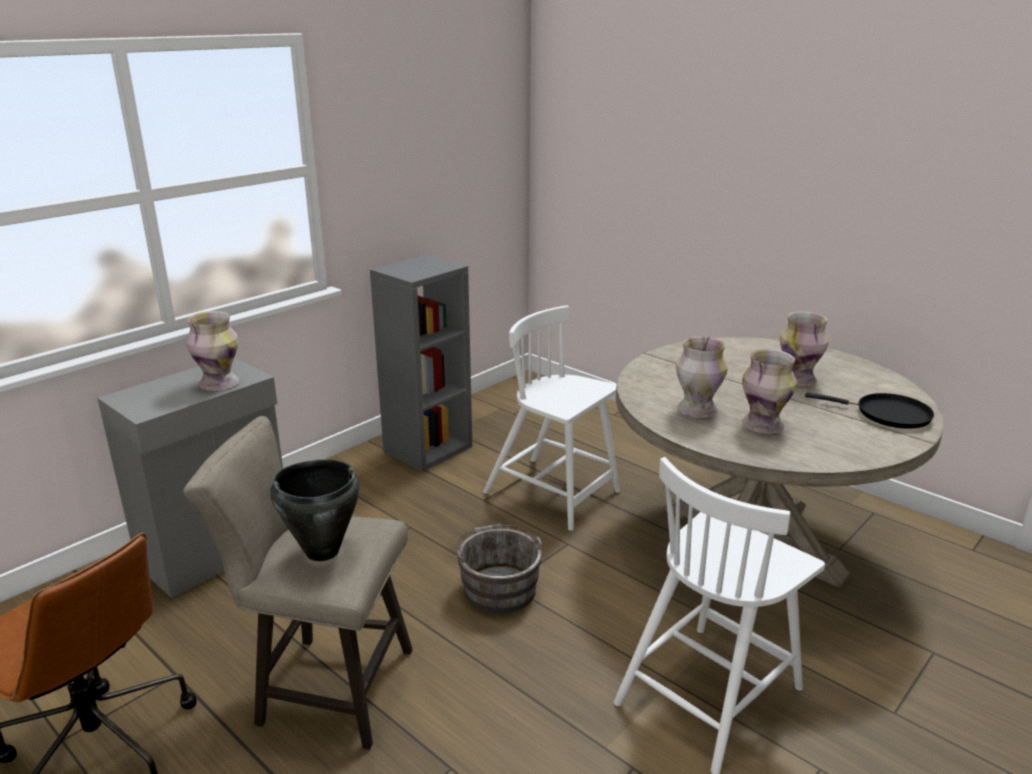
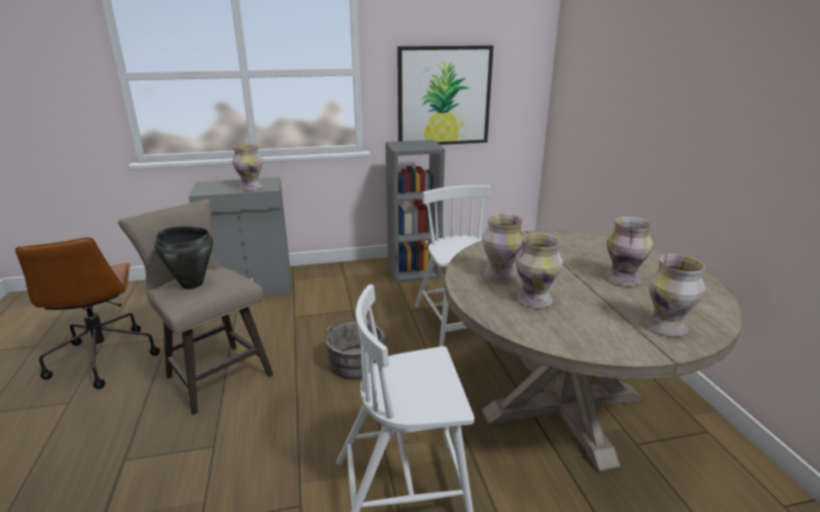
camera: 35 degrees right, 0 degrees up
(419, 190) = (444, 96): none -> picture
(887, 414) = (666, 327): black frying pan -> vase

